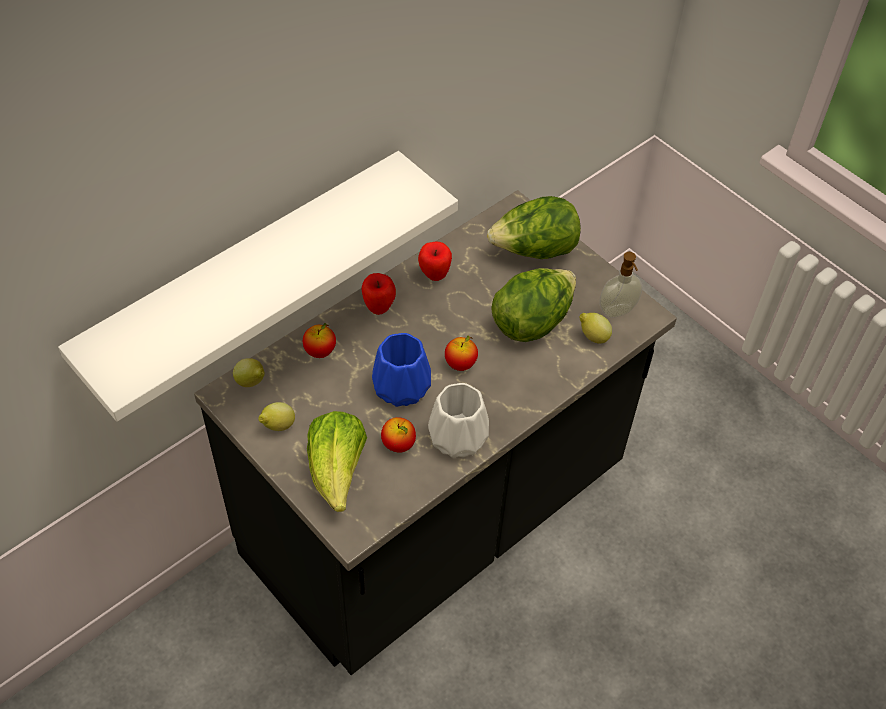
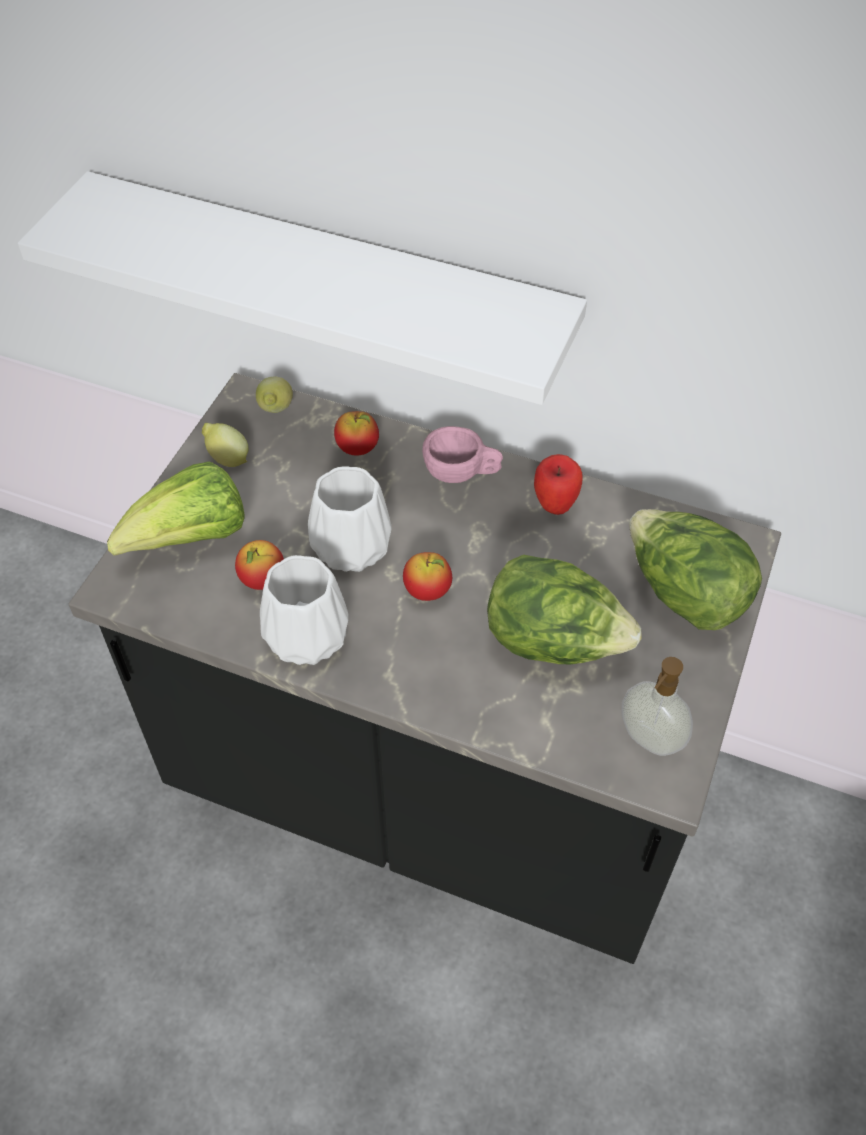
camera: 65 degrees right, 0 degrees up
(378, 308) = (462, 473): apple -> pink cup
(400, 389) = (349, 546): blue vase -> white vase
(593, 337) = (578, 726): lemon -> none

